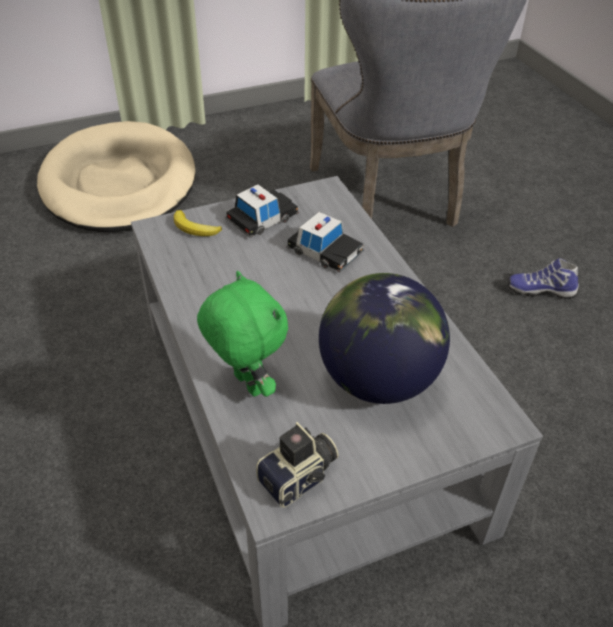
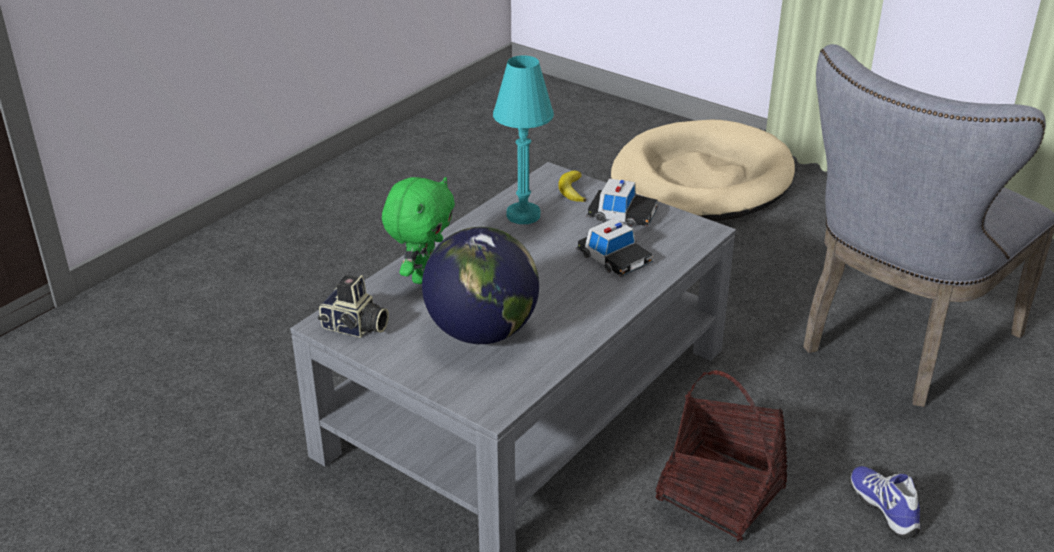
camera: 60 degrees right, 10 degrees down
(206, 273) = (523, 215): none -> turquoise table lamp
(325, 251) = (614, 258): toy car -> toy car turned 45 degrees counterclockwise
(486, 359) = (720, 495): none -> basket

